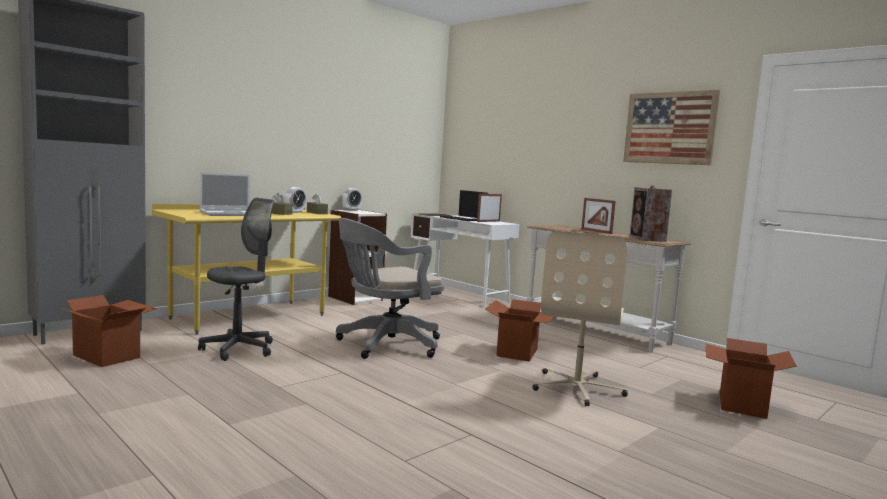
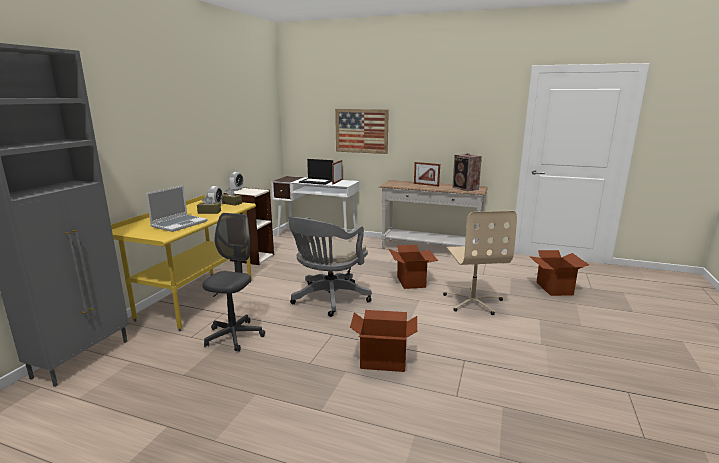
camera: 25 degrees left, 10 degrees up
(107, 356) = (137, 379): cardboard box -> cardboard box (383, 360)
(669, 128) = (470, 112): picture -> picture (361, 131)

